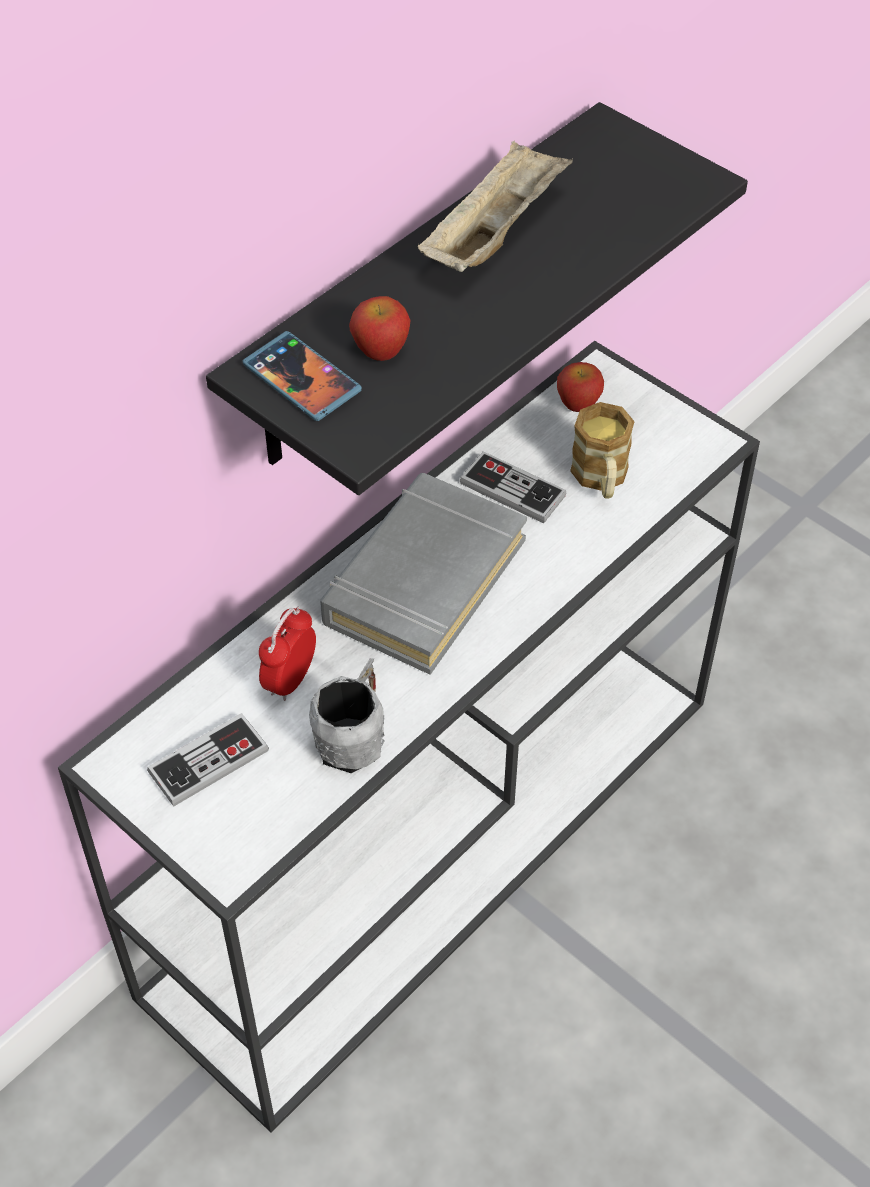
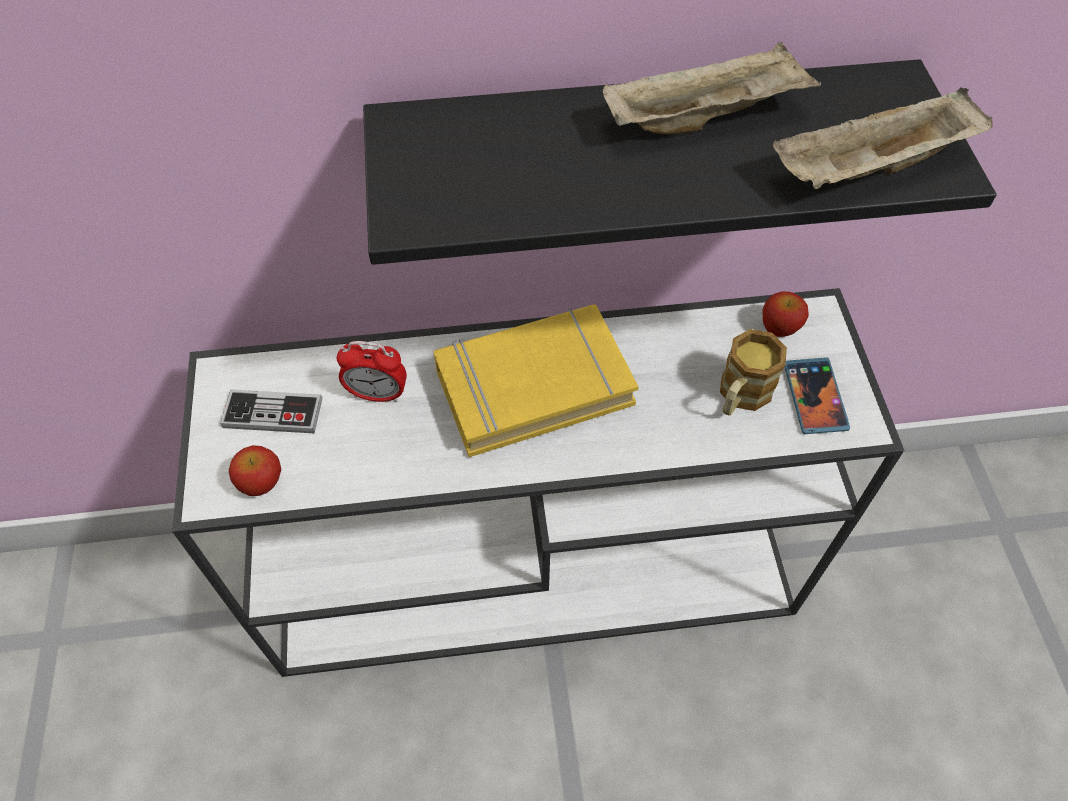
camera: 40 degrees right, 5 degrees up
(290, 680) = (377, 394): alarm clock -> alarm clock turned 150 degrees counterclockwise
(302, 379) = (423, 146): phone -> phone (814, 397)
(354, 739) = (373, 466): grey mug -> none
(381, 349) = (508, 158): apple -> apple (261, 482)
(423, 581) = (533, 386): grey book -> yellow book
(512, 490) = (664, 361): game controller -> none
(651, 208) = (871, 170): none -> beige tray

